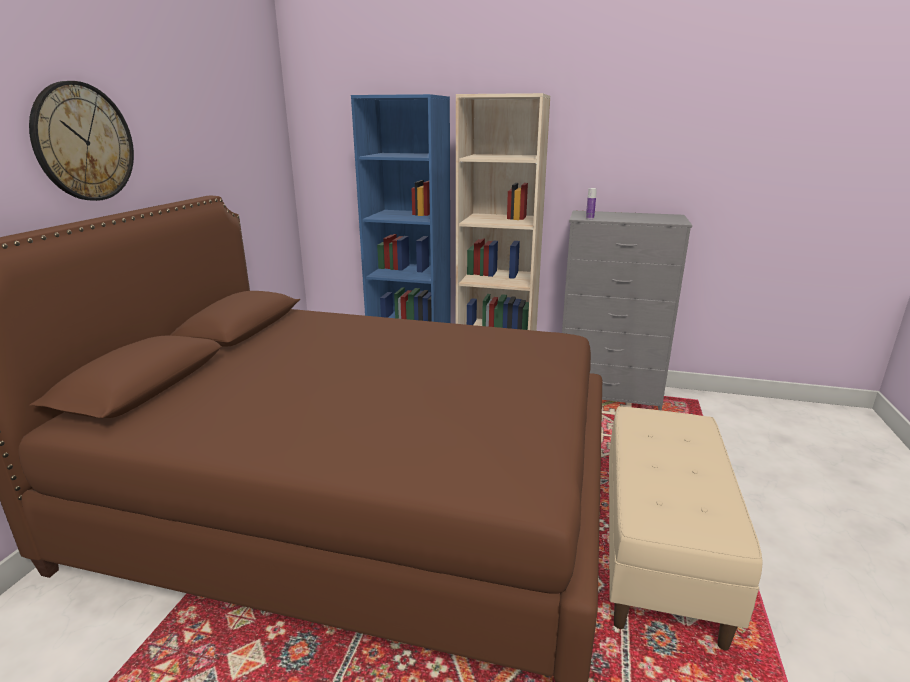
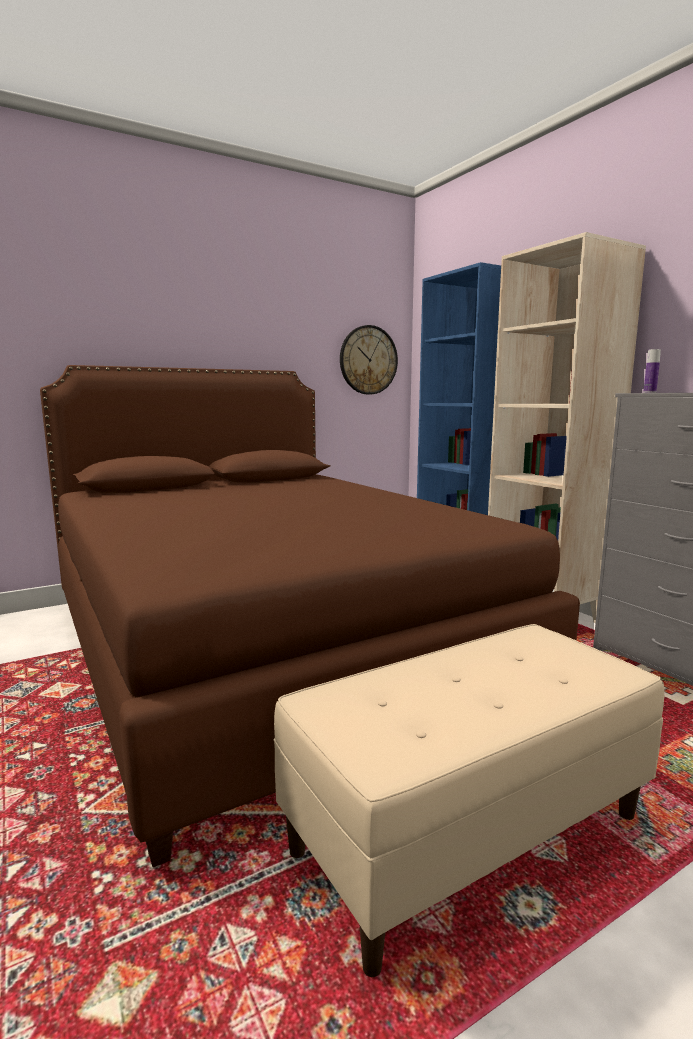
camera: 45 degrees right, 10 degrees down
(83, 142) = (181, 316): wall clock -> wall clock (368, 360)

